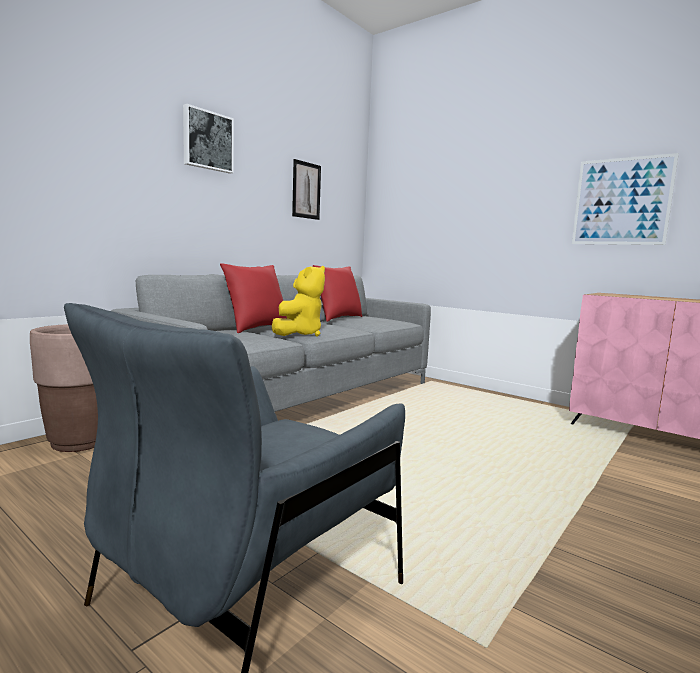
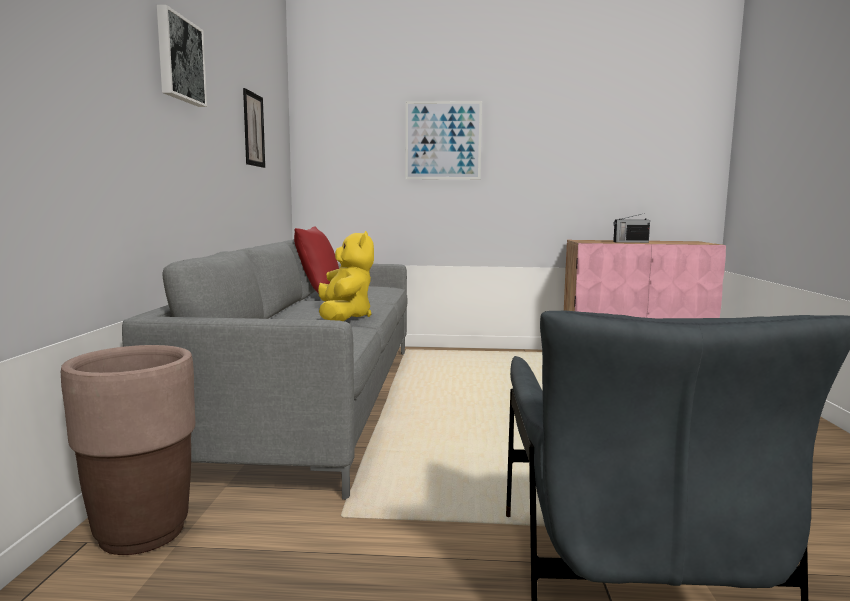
camera: 35 degrees left, 0 degrees up
(256, 329) = (282, 318): red pillow -> none
(621, 201) = (579, 156): picture -> picture (443, 140)
(658, 298) = (630, 242): none -> radio

